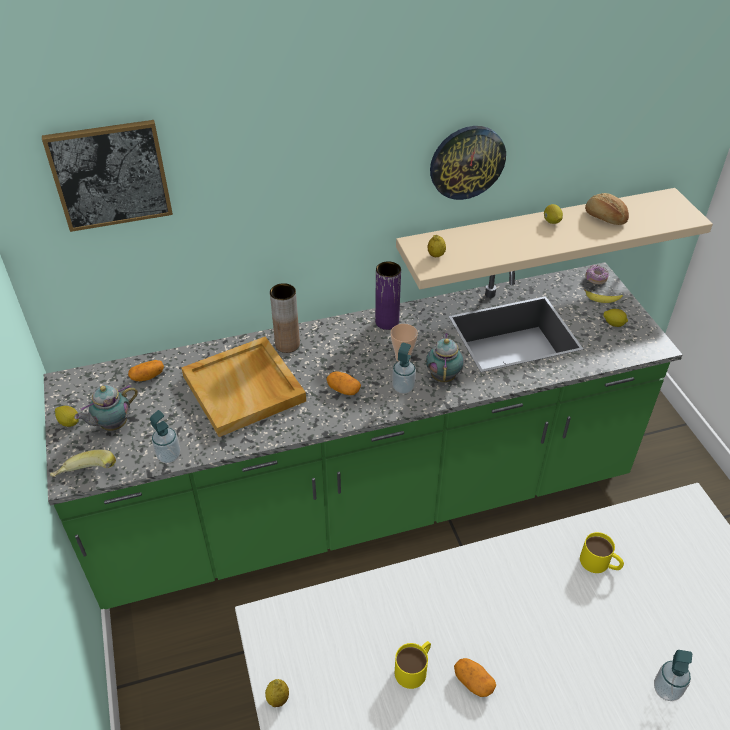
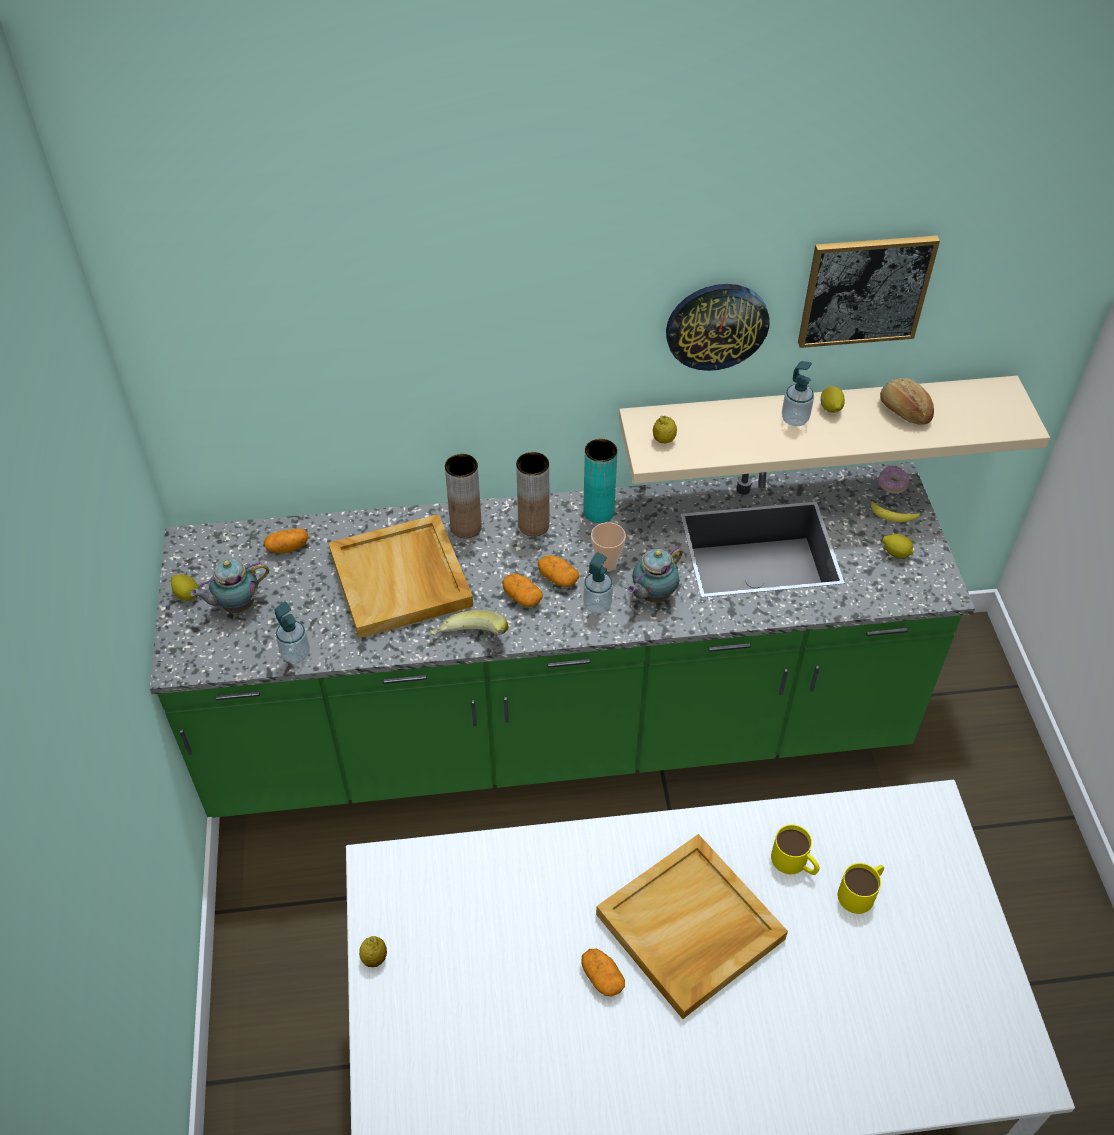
camera: 10 degrees right, 5 degrees up
(87, 477) = (197, 667): banana -> banana (470, 641)
(110, 175) = (258, 312): picture -> picture (865, 290)
(339, 337) = (533, 525): none -> brown vase
(368, 372) = (558, 578): none -> potato
(387, 322) = (598, 512): purple vase -> turquoise vase
(414, 668) = (538, 950): yellow mug -> yellow mug (861, 892)
(443, 376) = (652, 596): teapot -> teapot turned 150 degrees counterclockwise
(533, 629) = (690, 928): none -> beige tray
(666, 689) = (830, 1025): soap dispenser -> soap dispenser (794, 419)

